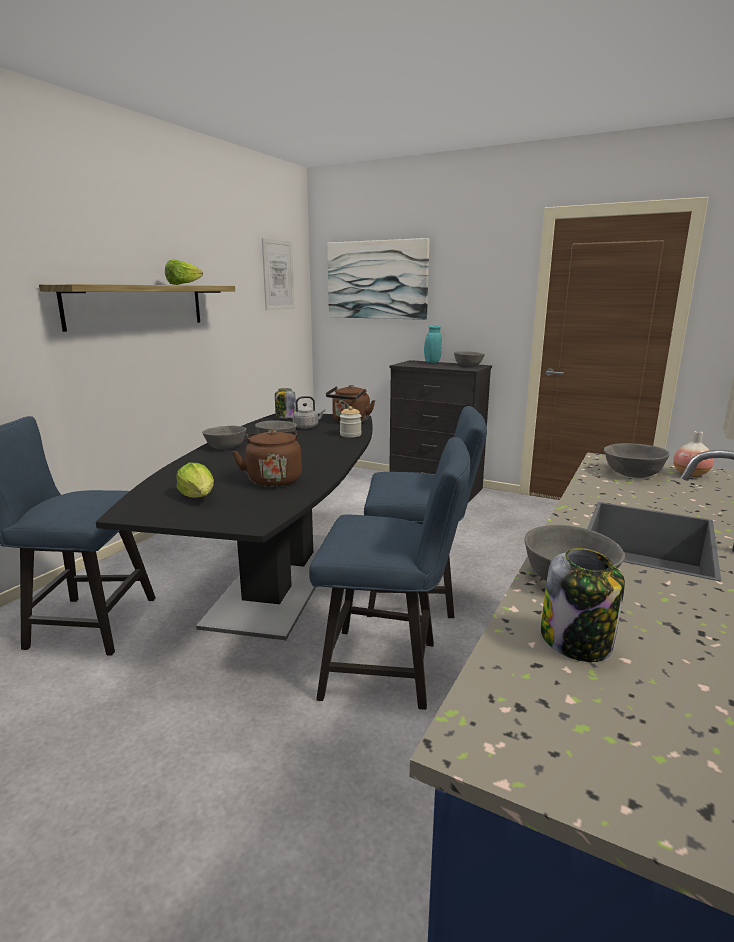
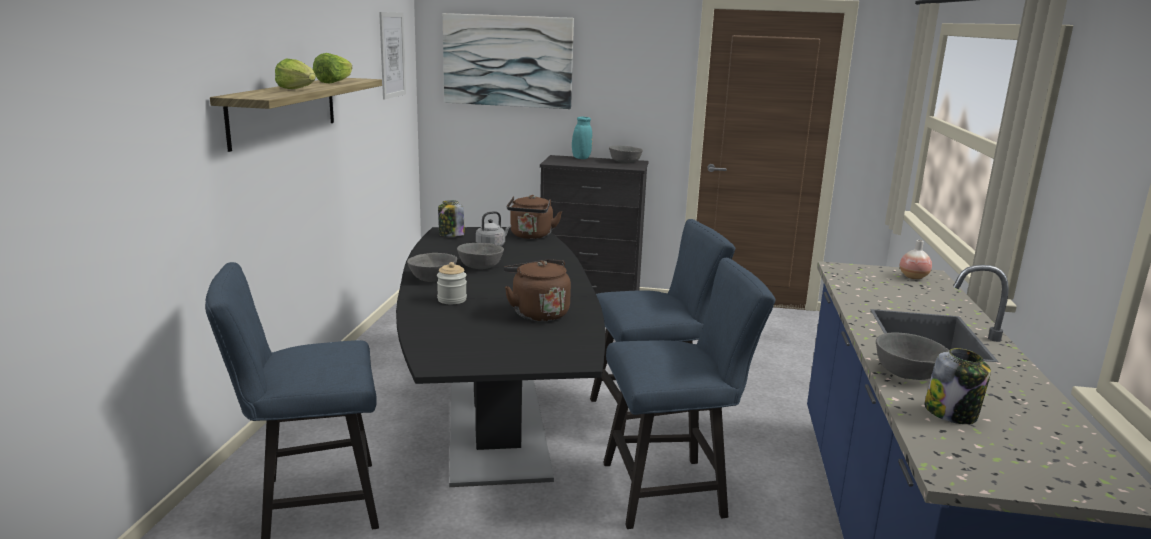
camera: 20 degrees left, 0 degrees up
(199, 497) = (486, 339): lettuce -> lettuce (298, 89)
(350, 435) = (552, 253): jar -> jar (452, 300)
(632, 473) = (871, 280): grey bowl -> none

